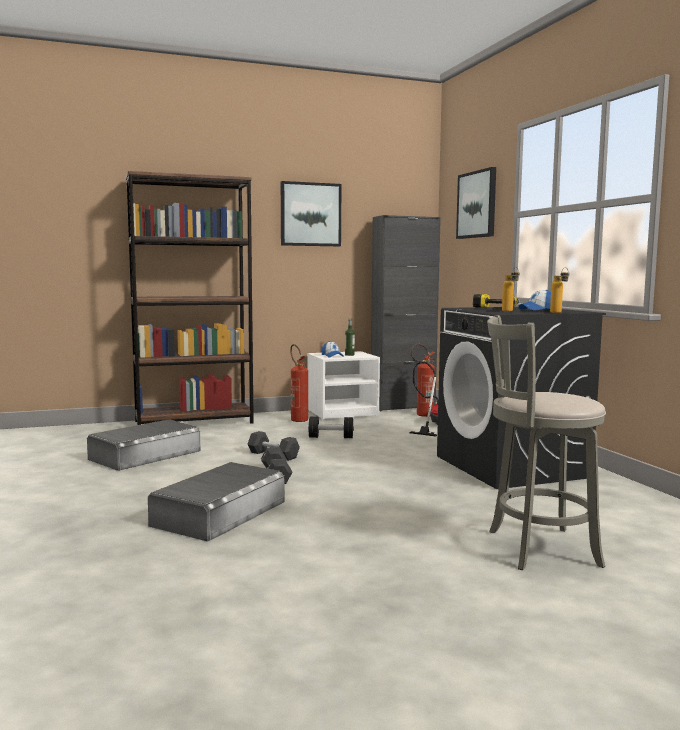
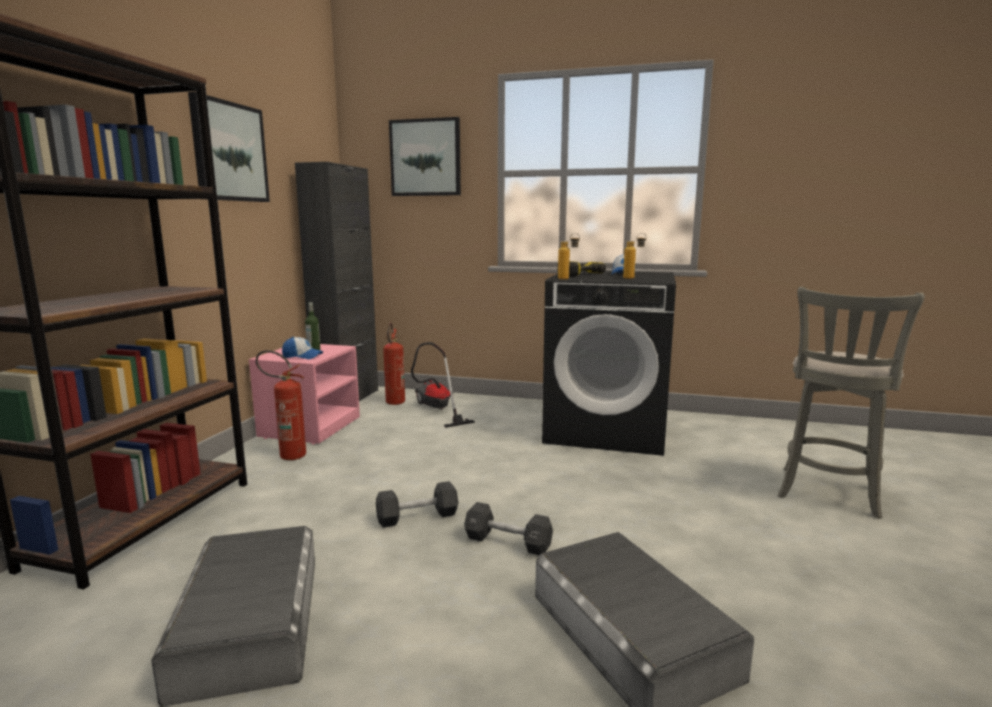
camera: 55 degrees left, 5 degrees up
(331, 437) = (398, 463): black dumbbell -> none
(342, 412) = (310, 427): white nightstand -> pink nightstand
(559, 313) = (668, 276): bottle -> bottle (568, 279)

